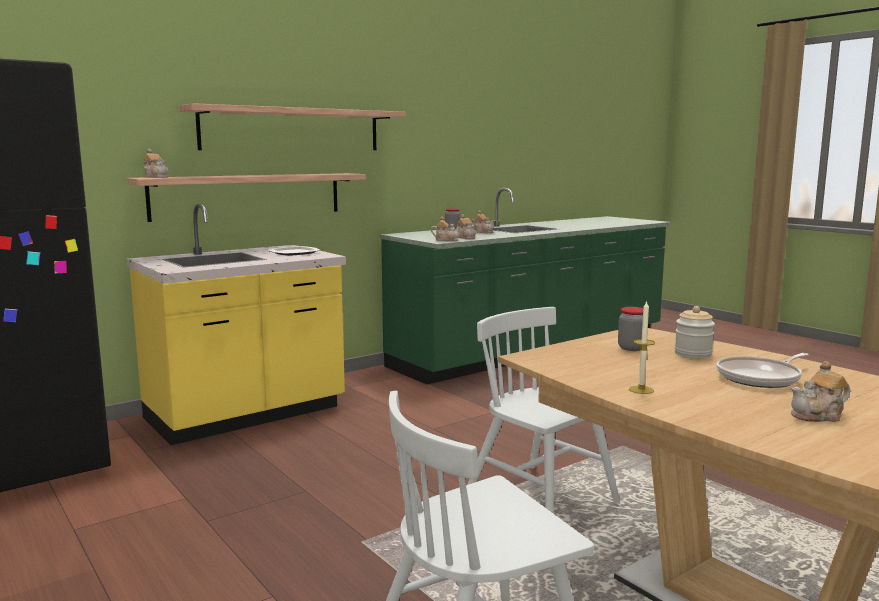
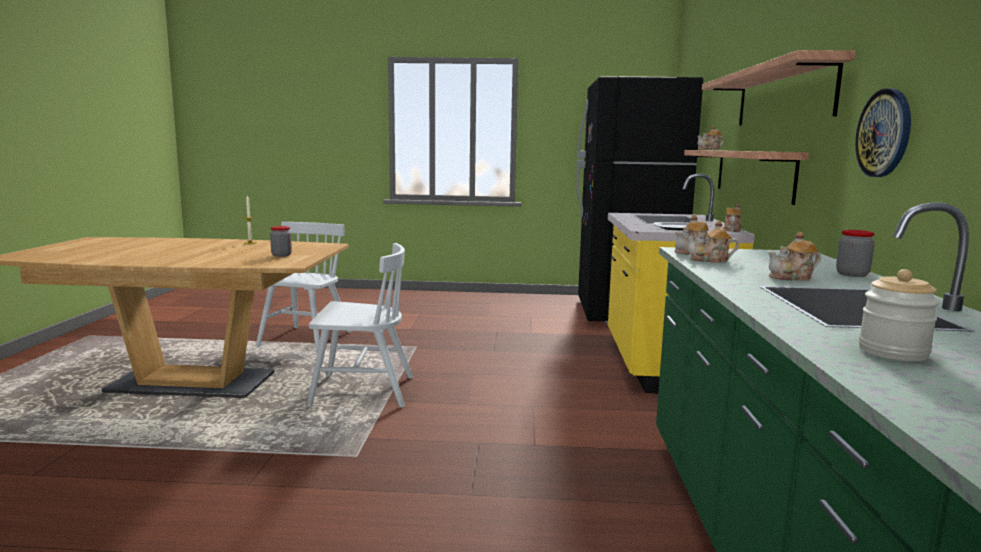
camera: 130 degrees right, 0 degrees up
(421, 161) = (884, 133): none -> wall clock
(693, 354) = (237, 258): jar -> jar (893, 352)
(761, 378) = (187, 254): frying pan -> none
(818, 416) = (156, 247): teapot -> teapot (731, 230)

